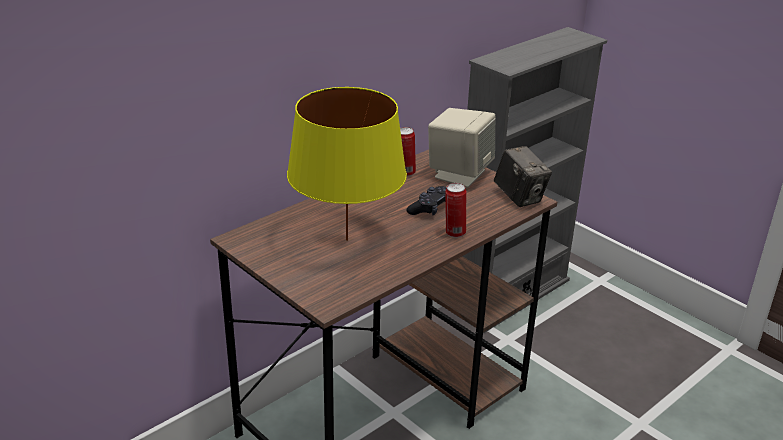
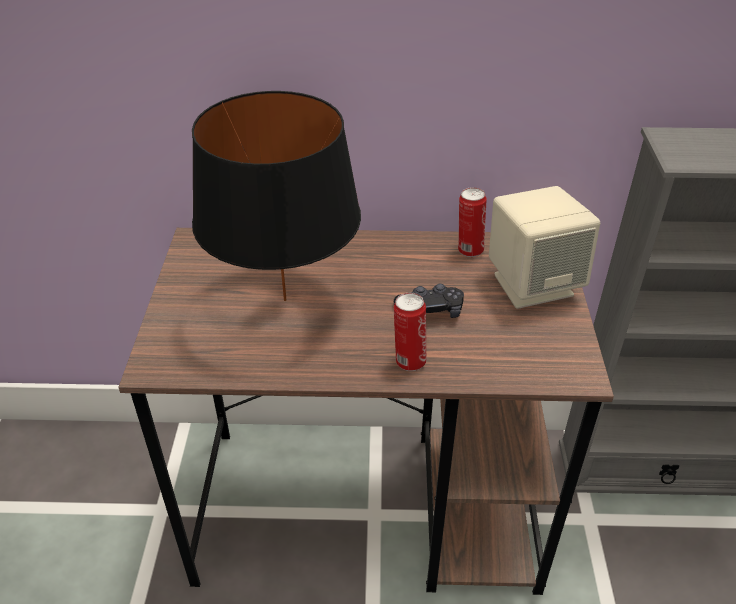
camera: 45 degrees right, 10 degrees up
(346, 240) = (285, 299): yellow table lamp -> black table lamp
(519, 197) = (565, 360): camera -> none

